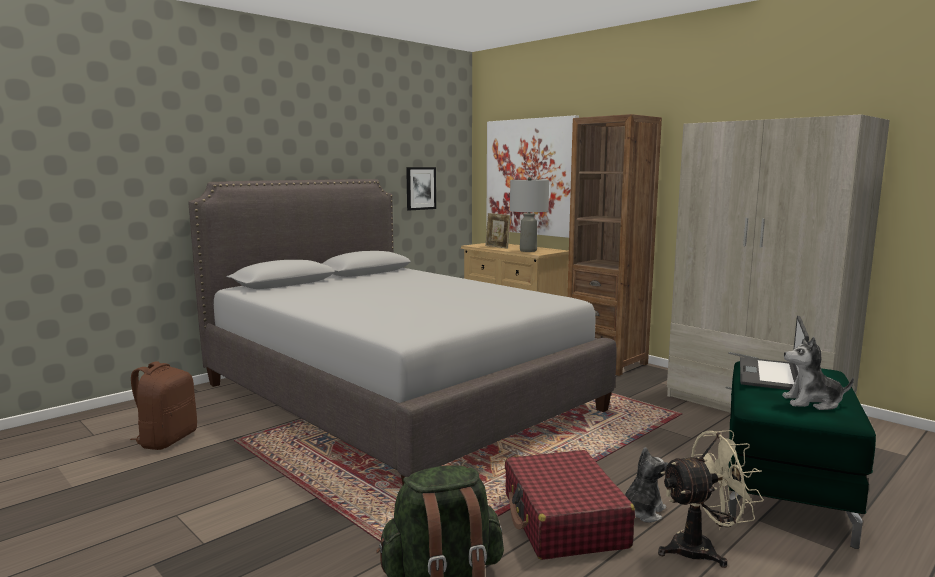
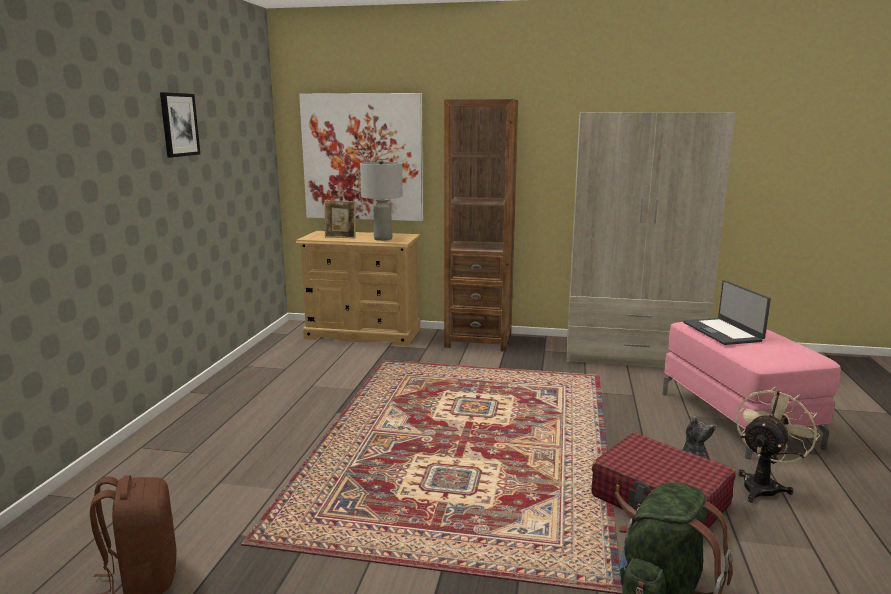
camera: 35 degrees left, 5 degrees up
(396, 396) = (345, 428): grey bed -> none
(420, 188) = (241, 176): picture -> picture (179, 124)
(785, 489) = (738, 419): green ottoman -> pink ottoman
(812, 402) = (783, 349): plush toy -> none

